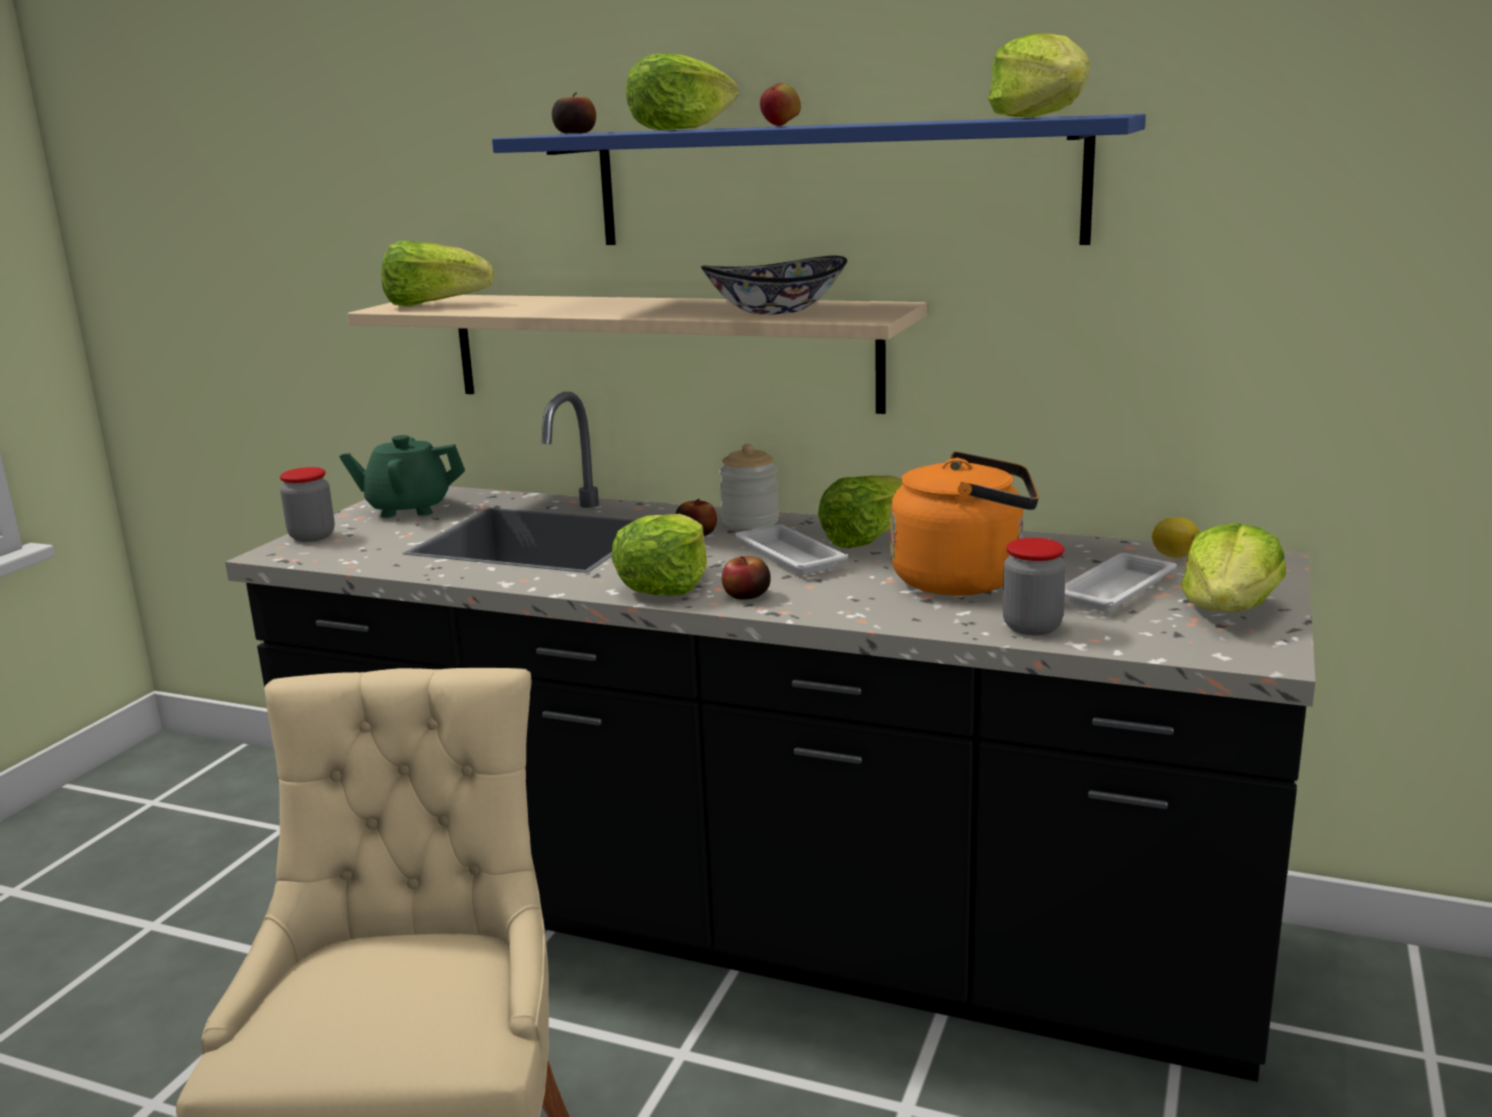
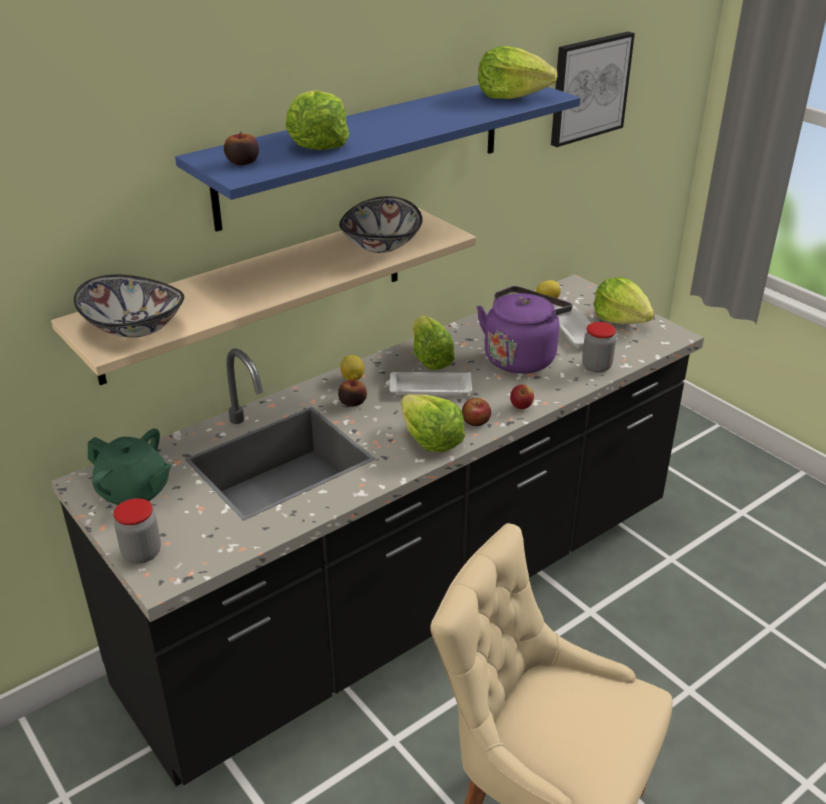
camera: 60 degrees left, 15 degrees up
(408, 509) = (134, 493): green teapot -> green teapot turned 90 degrees counterclockwise
(434, 305) = (133, 328): lettuce -> bowl
(750, 521) = (352, 378): jar -> lemon
(780, 125) = (366, 124): apple -> apple (521, 407)
(965, 580) = (521, 357): orange kettle -> purple kettle
(1355, 168) = (589, 88): none -> picture

